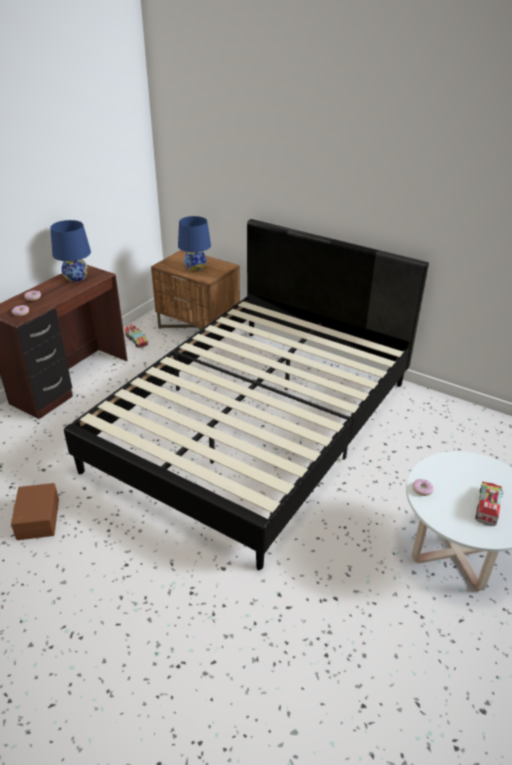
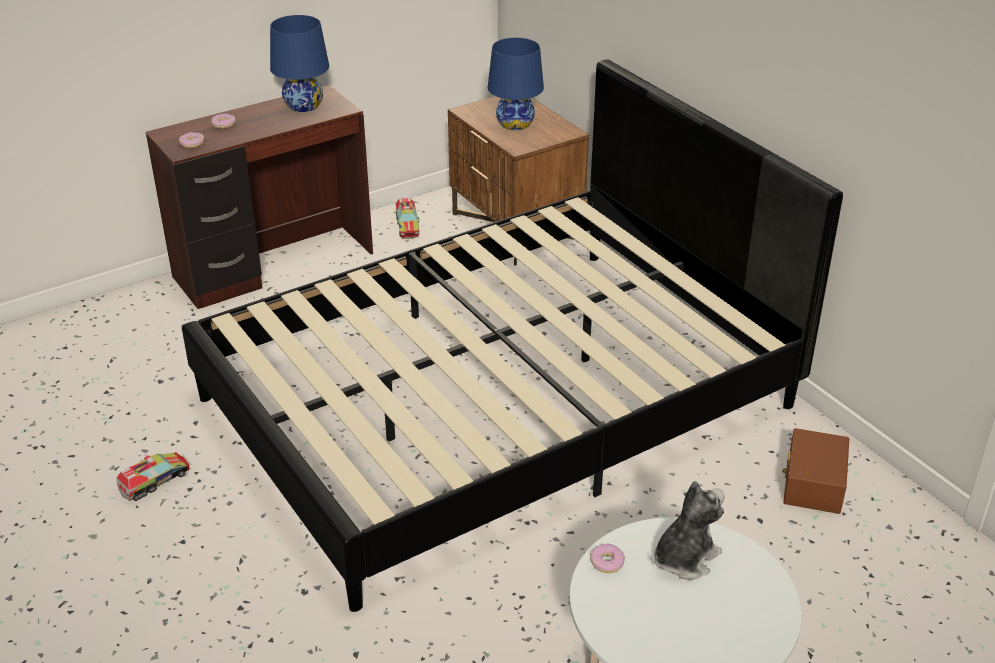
camera: 25 degrees right, 0 degrees up
(36, 519) = (111, 444): brown storage box -> brown storage box (811, 483)
(456, 474) = (684, 558): none -> plush toy
(487, 506) = (692, 621): toy truck -> toy truck (155, 481)

